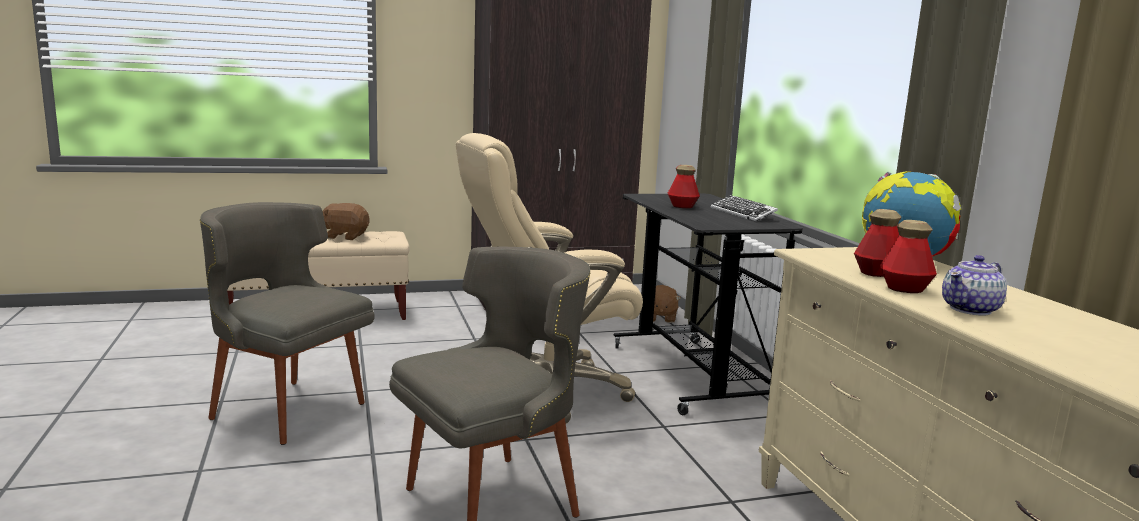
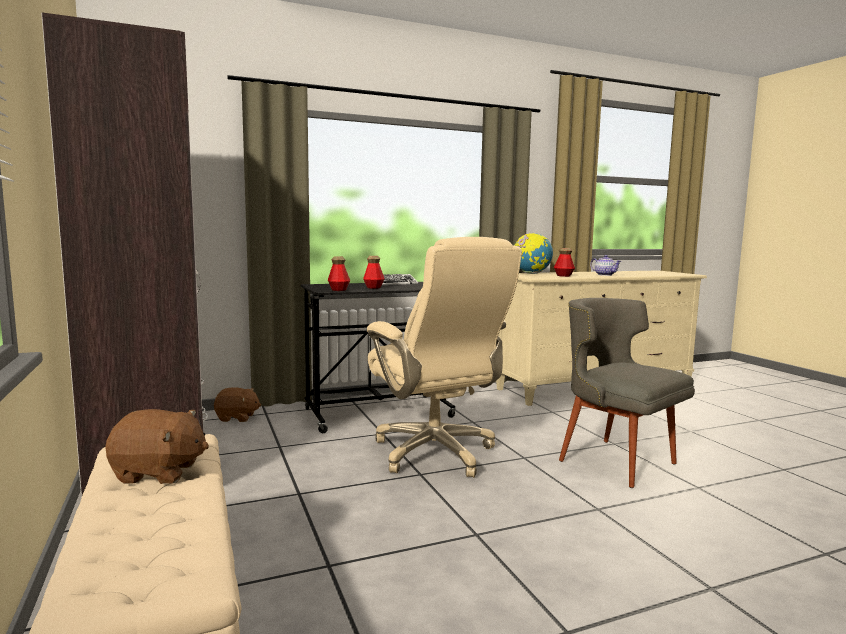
camera: 95 degrees left, 5 degrees down
(289, 412) = (557, 569): grey chair -> none
(345, 236) = (158, 473): brown plush toy -> brown plush toy turned 90 degrees counterclockwise
(904, 289) = (586, 276): bottle -> bottle (339, 290)

